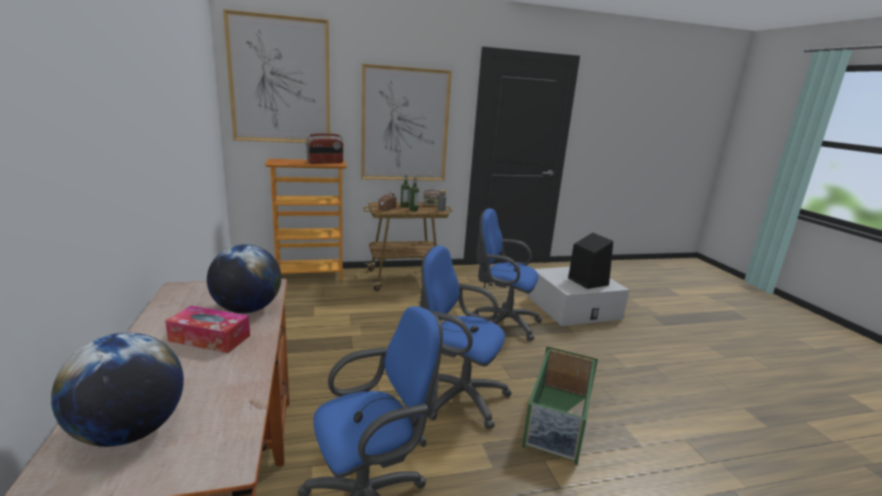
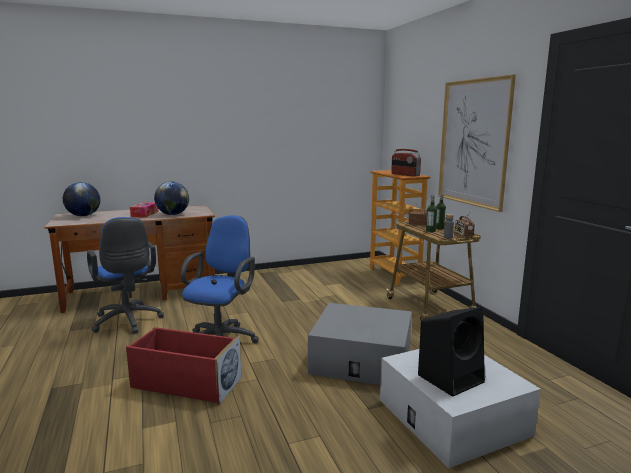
camera: 85 degrees right, 5 degrees down
(280, 81) = (406, 107): picture -> none
(502, 323) = (361, 359): blue office chair -> grey storage box
(557, 421) = (185, 383): green storage box -> red storage box

